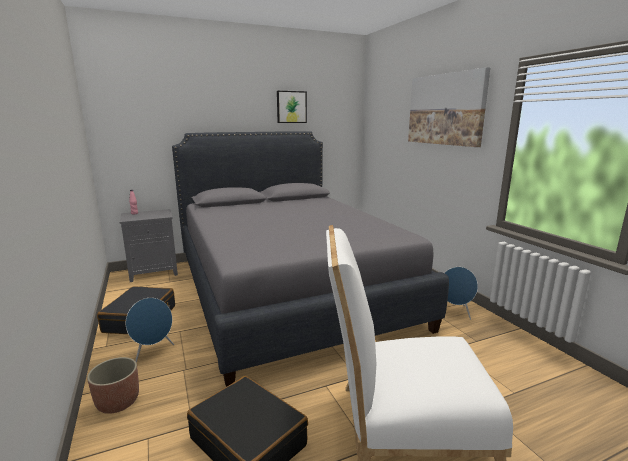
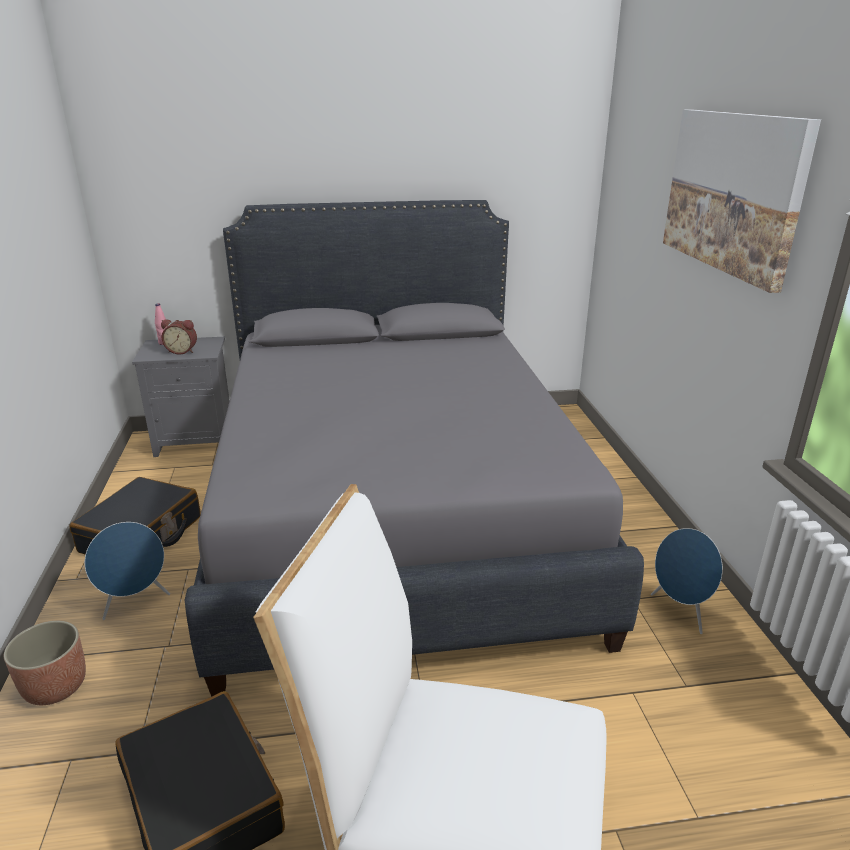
camera: 15 degrees right, 10 degrees up
(148, 216) = (182, 351): none -> alarm clock
(291, 107) = (449, 151): picture -> none

